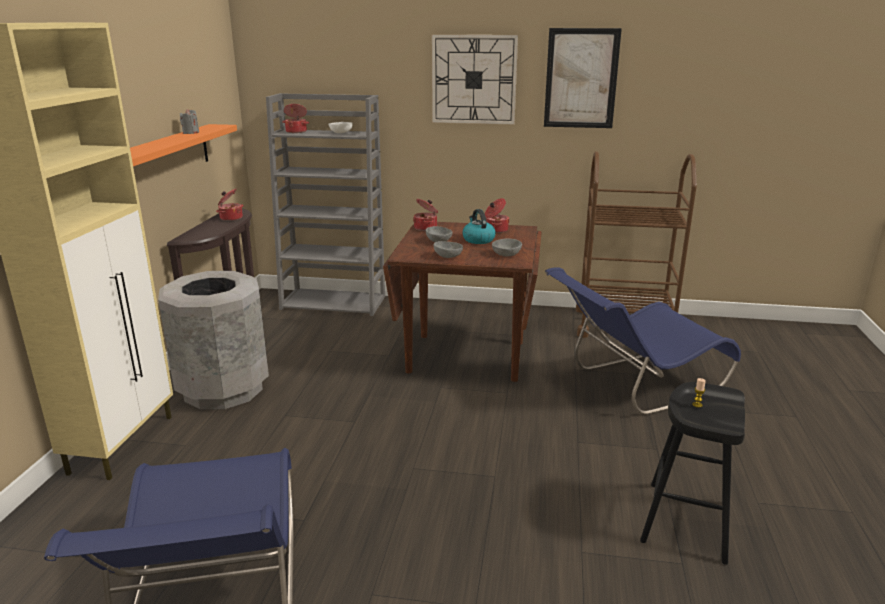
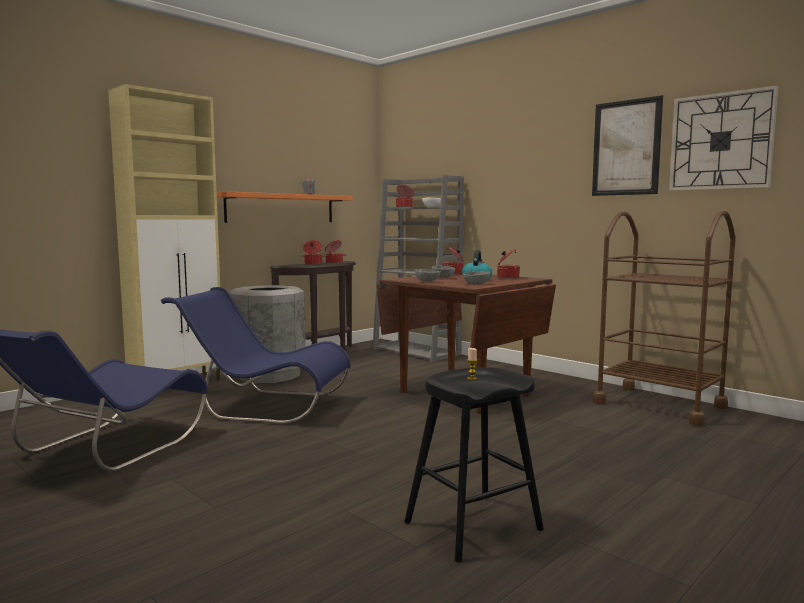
camera: 35 degrees right, 15 degrees down
(212, 226) = (312, 264): none -> cooking pot
(474, 79) = (534, 157): wall clock -> wall clock (721, 141)
(634, 386) = (592, 440): blue chair -> blue chair (263, 406)

